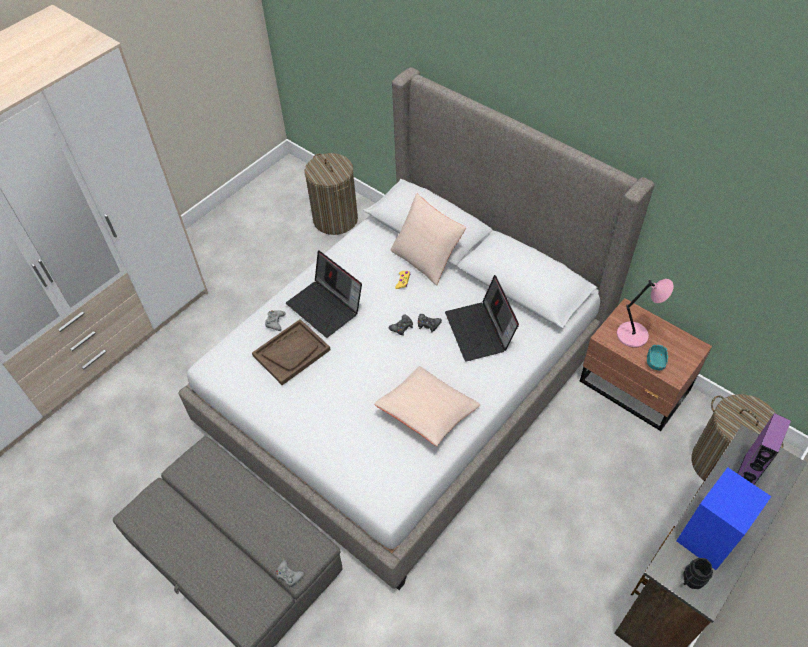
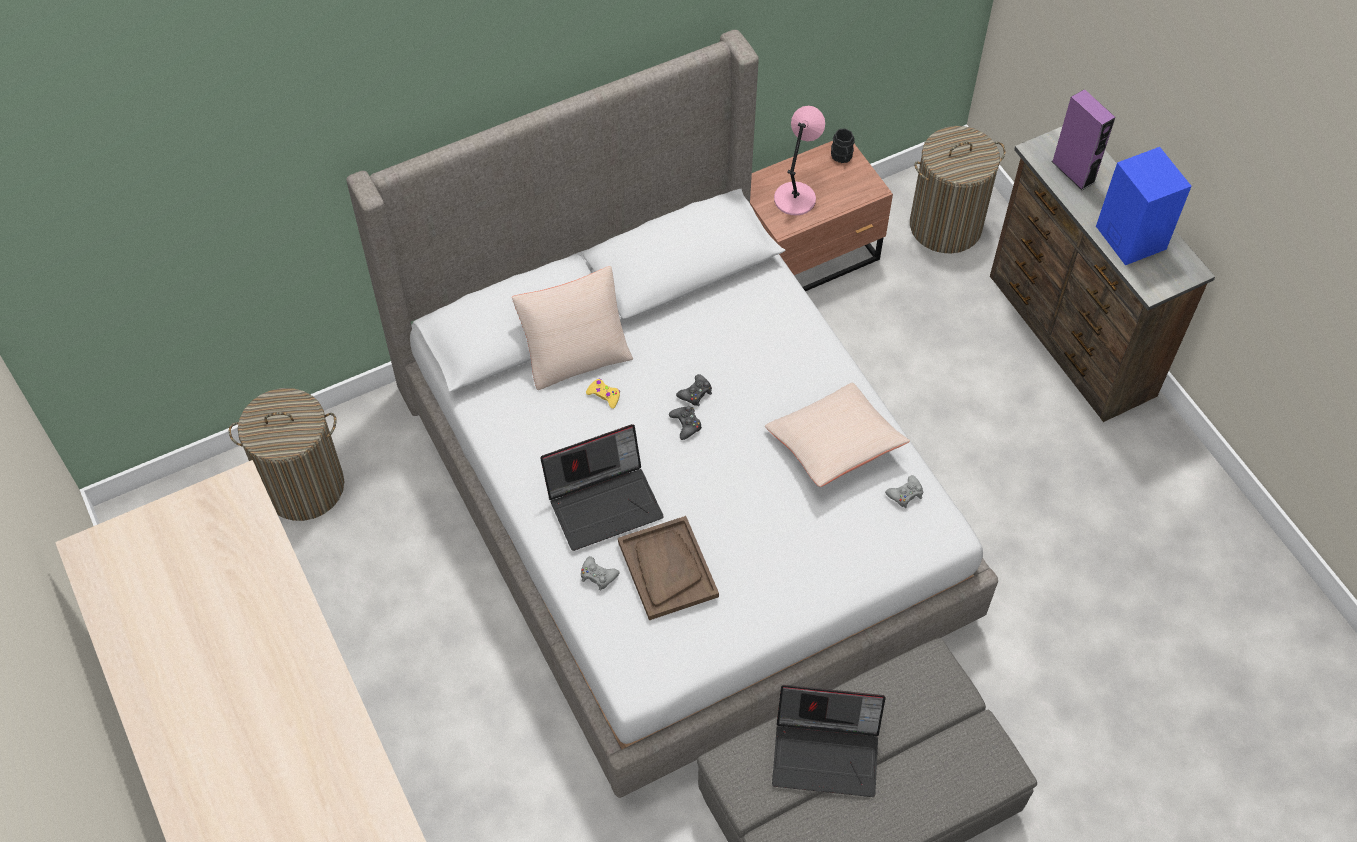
camera: 70 degrees left, 5 degrees up
(289, 575) = (960, 702): grey game controller -> grey game controller (905, 494)
(480, 332) = (736, 341): laptop -> laptop (827, 752)
(655, 362) = (845, 196): turquoise bowl -> none
(691, 580) = (1170, 273): black mug -> black mug (842, 157)

